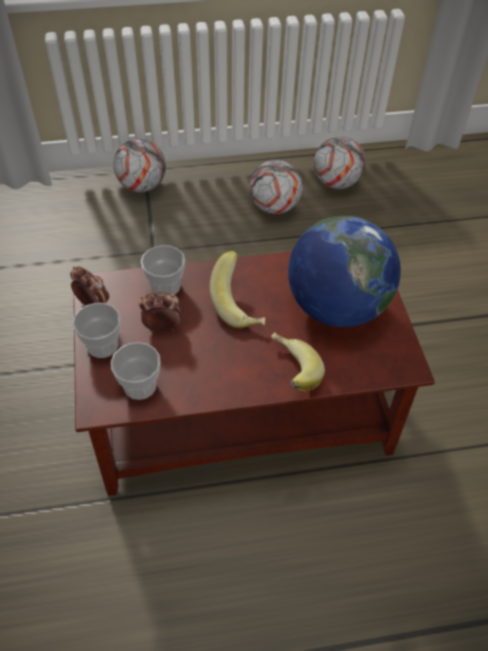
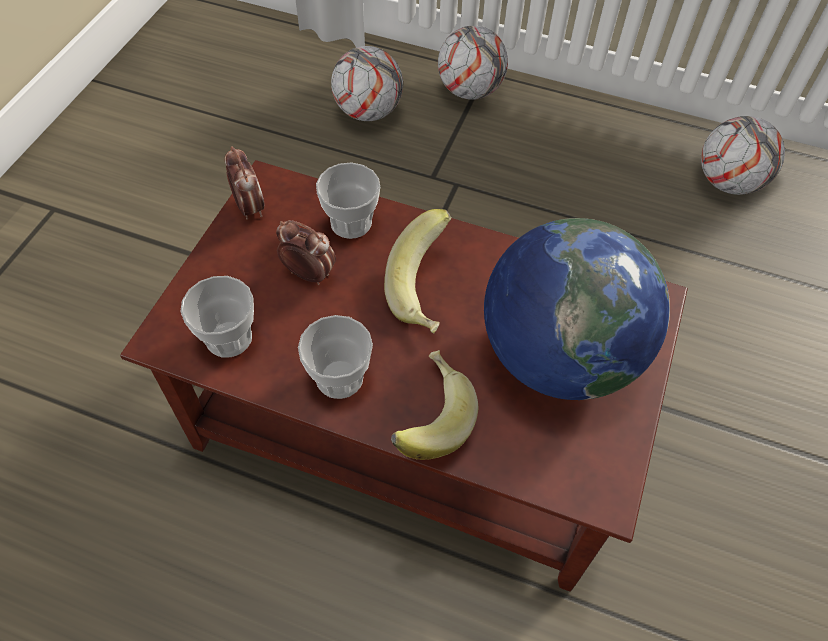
camera: 30 degrees right, 5 degrees up
(102, 345) = (224, 264): cup -> cup (339, 378)
(274, 207) = (620, 182): football -> football (368, 112)

